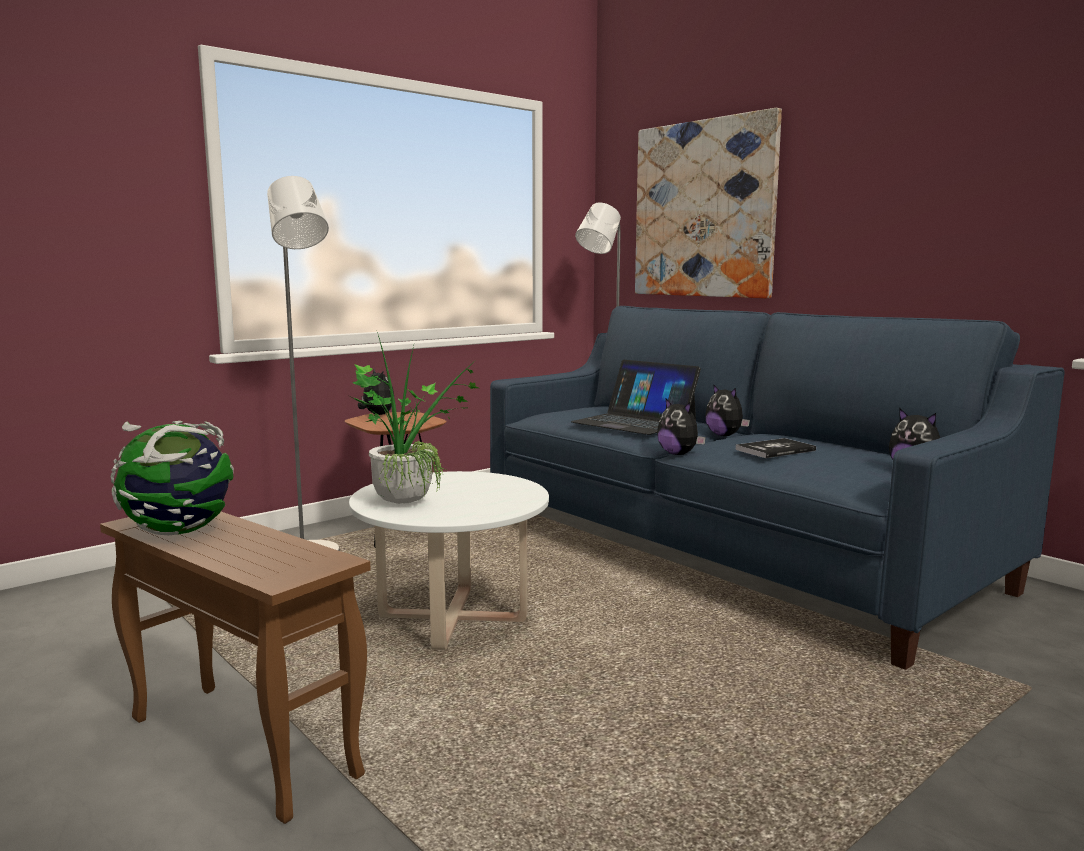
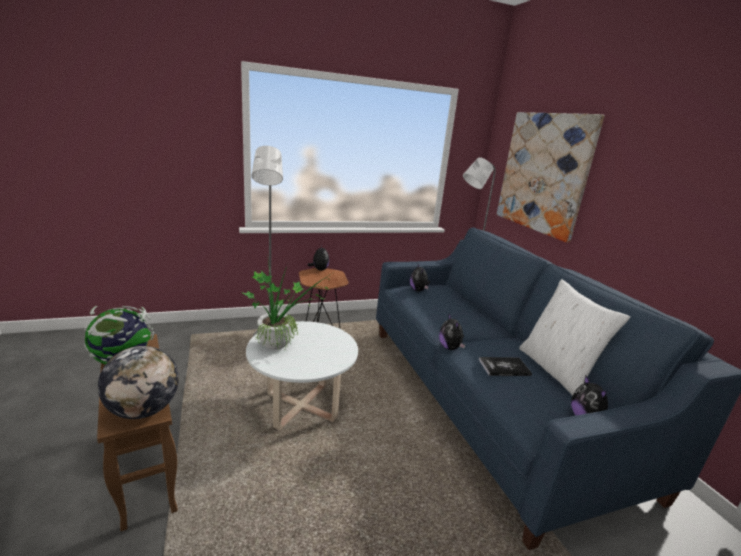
camera: 20 degrees right, 10 degrees up
(307, 561) = (144, 410): none -> globe
(634, 422) = (446, 311): laptop -> none
(725, 435) = (496, 335): plush toy -> plush toy (418, 290)
(839, 444) = (557, 370): none -> white pillow

